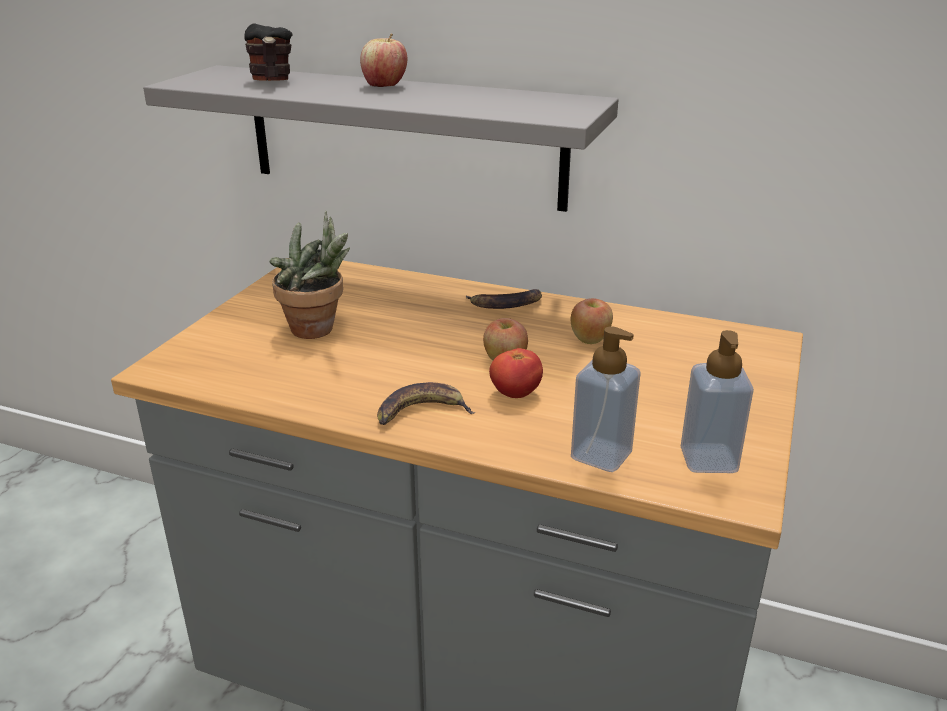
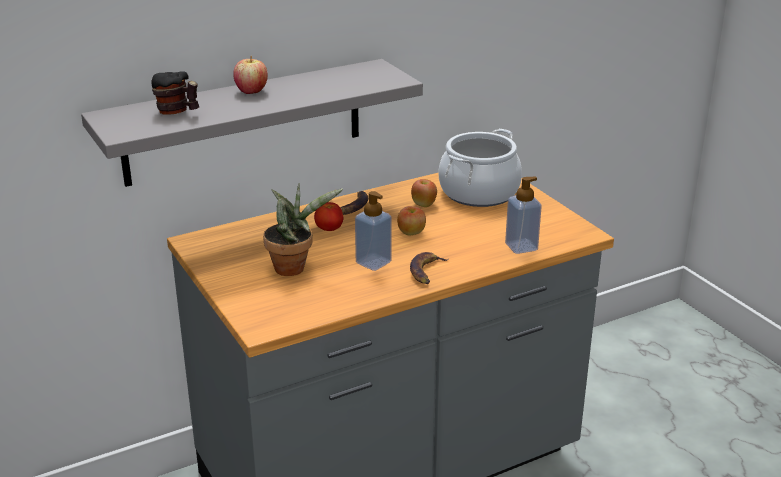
camera: 50 degrees left, 0 degrees up
(515, 394) = (445, 243): tomato -> tomato (329, 229)
(692, 360) = (478, 192): none -> cooking pot
(708, 459) = (555, 227): soap dispenser -> soap dispenser (373, 262)

